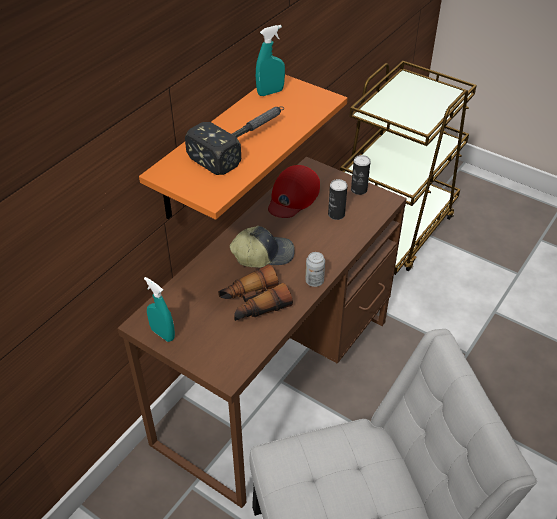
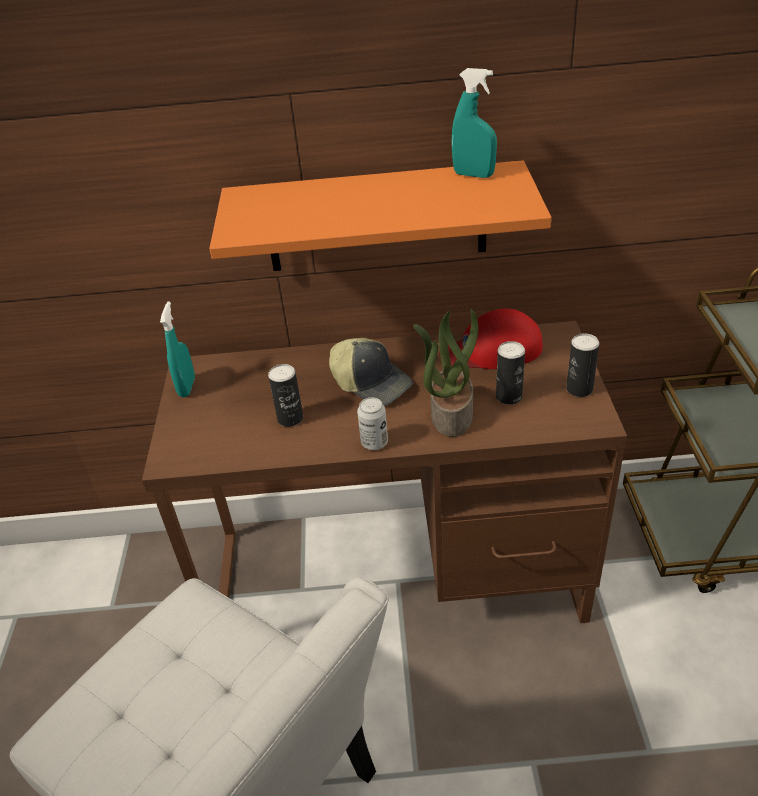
camera: 55 degrees right, 5 degrees down
(244, 142) = (354, 205): hammer -> none
(253, 303) = (290, 418): binoculars -> can
(325, 241) = (450, 414): none -> potted plant

